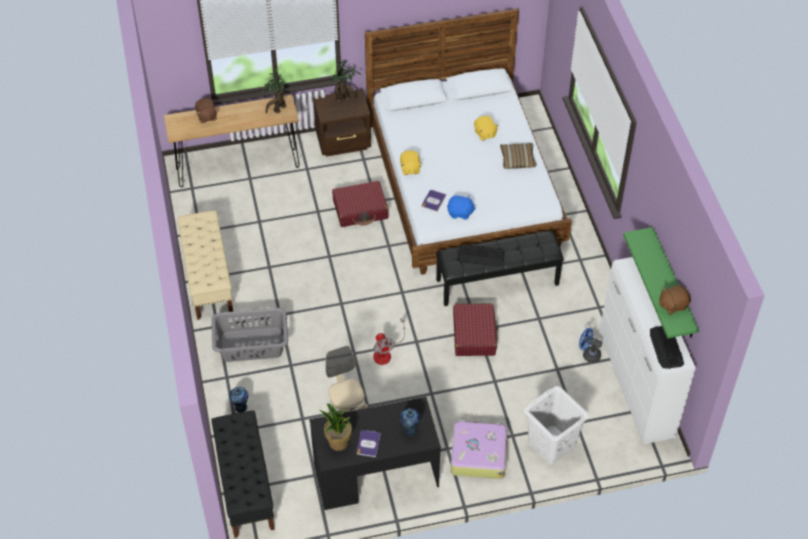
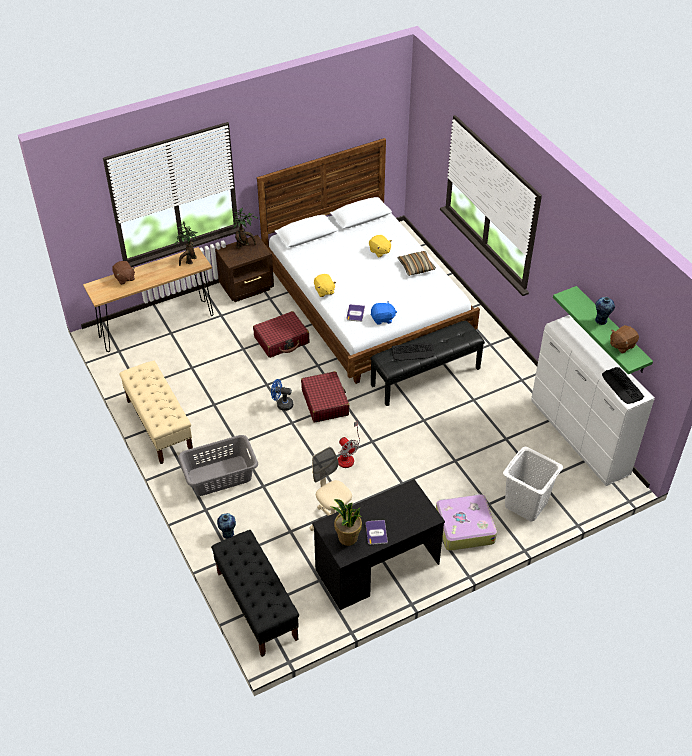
camera: 15 degrees left, 5 degrees down
(410, 430) = (410, 512): vase -> vase (601, 321)
(474, 335) = (422, 425): red suitcase -> red suitcase (325, 402)
(588, 354) = (528, 421): blue fan -> blue fan (282, 404)

